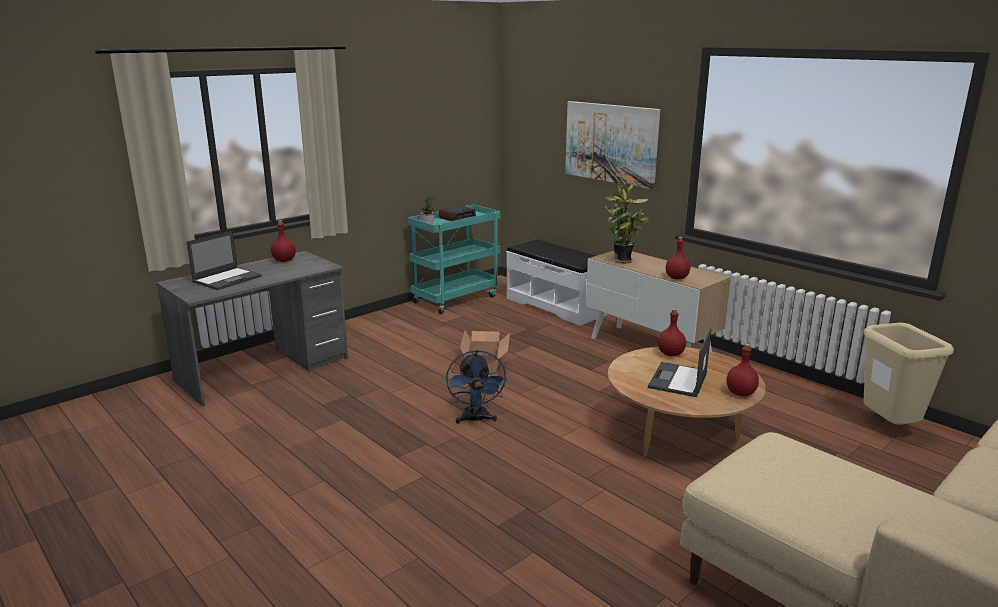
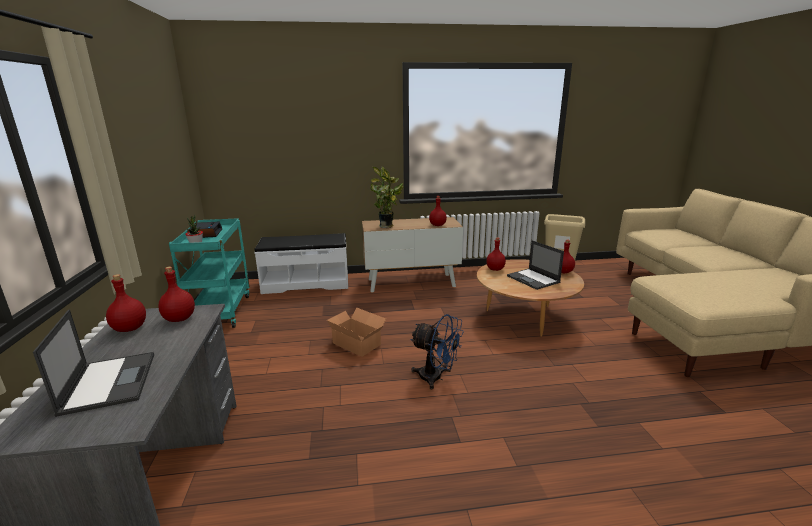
camera: 55 degrees left, 0 degrees up
(308, 265) = (179, 318): none -> red bottle
(611, 143) = (328, 143): picture -> none

